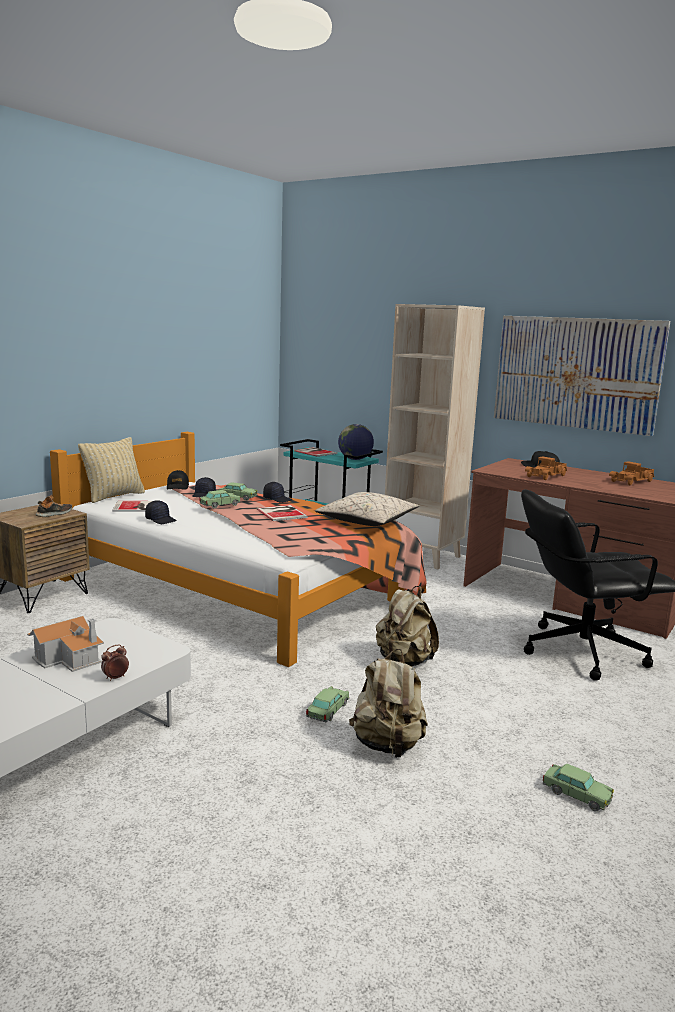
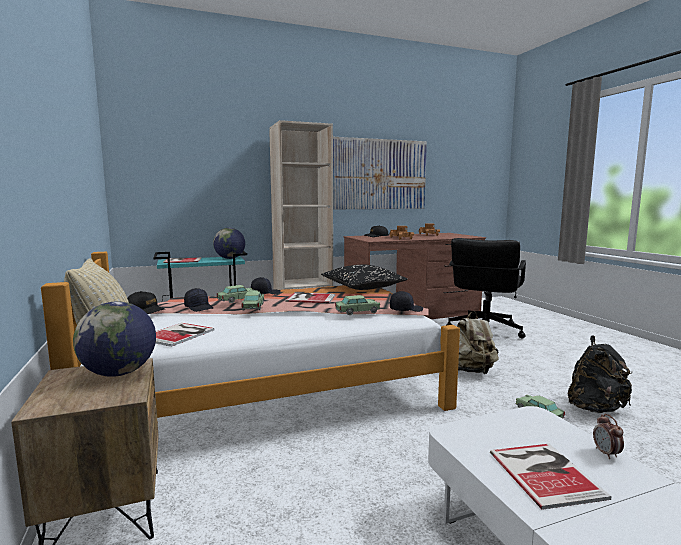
camera: 55 degrees left, 5 degrees down
(55, 514) = (119, 373): shoe -> globe
(70, 658) = (545, 472): toy house -> book
(161, 520) = (248, 333): black cap -> black cap (405, 309)
(367, 521) = (363, 287): beige pillow -> black pillow
(387, 745) = (595, 408): beige backpack -> black backpack
(576, 795) = (654, 378): toy car -> toy car (357, 312)

